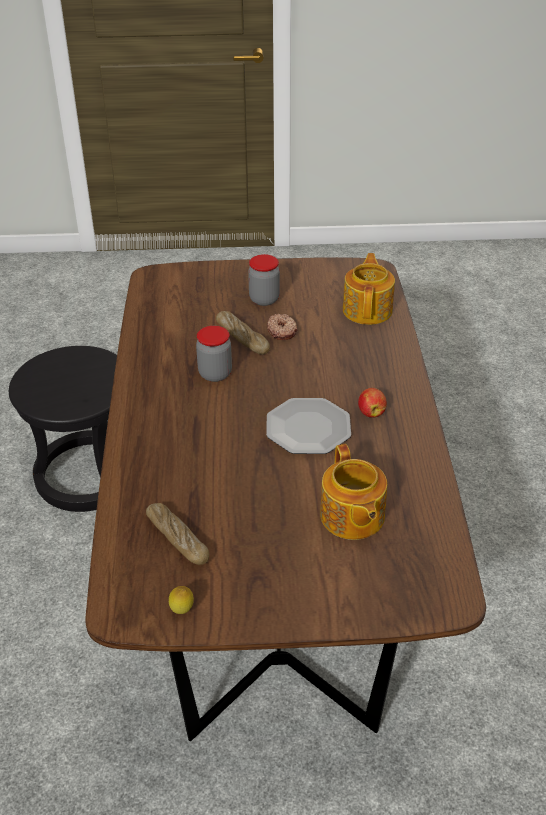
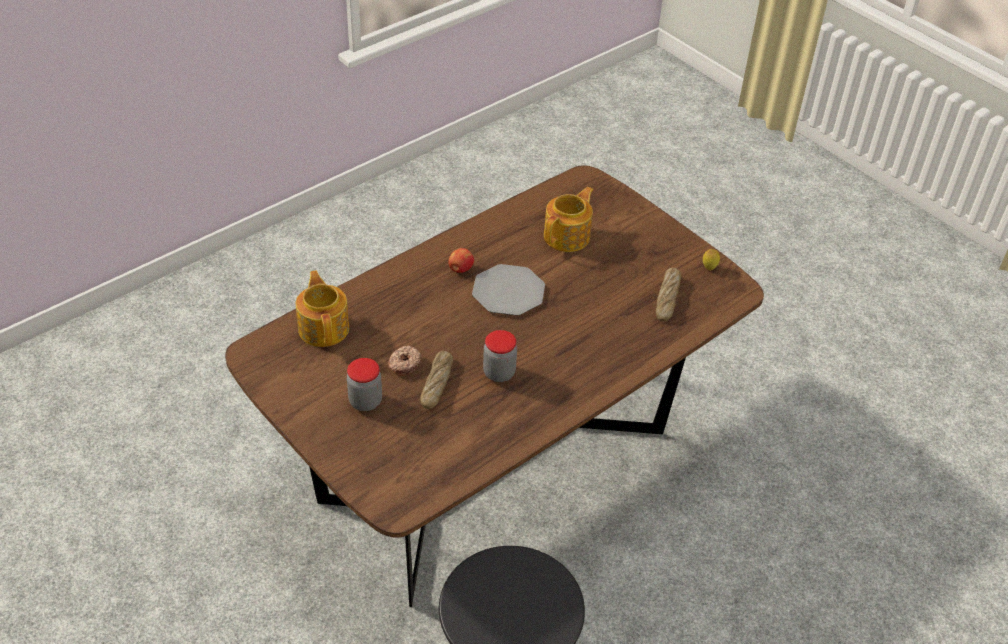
camera: 130 degrees left, 5 degrees up
(368, 310) = (324, 328): teapot -> teapot turned 105 degrees clockwise

